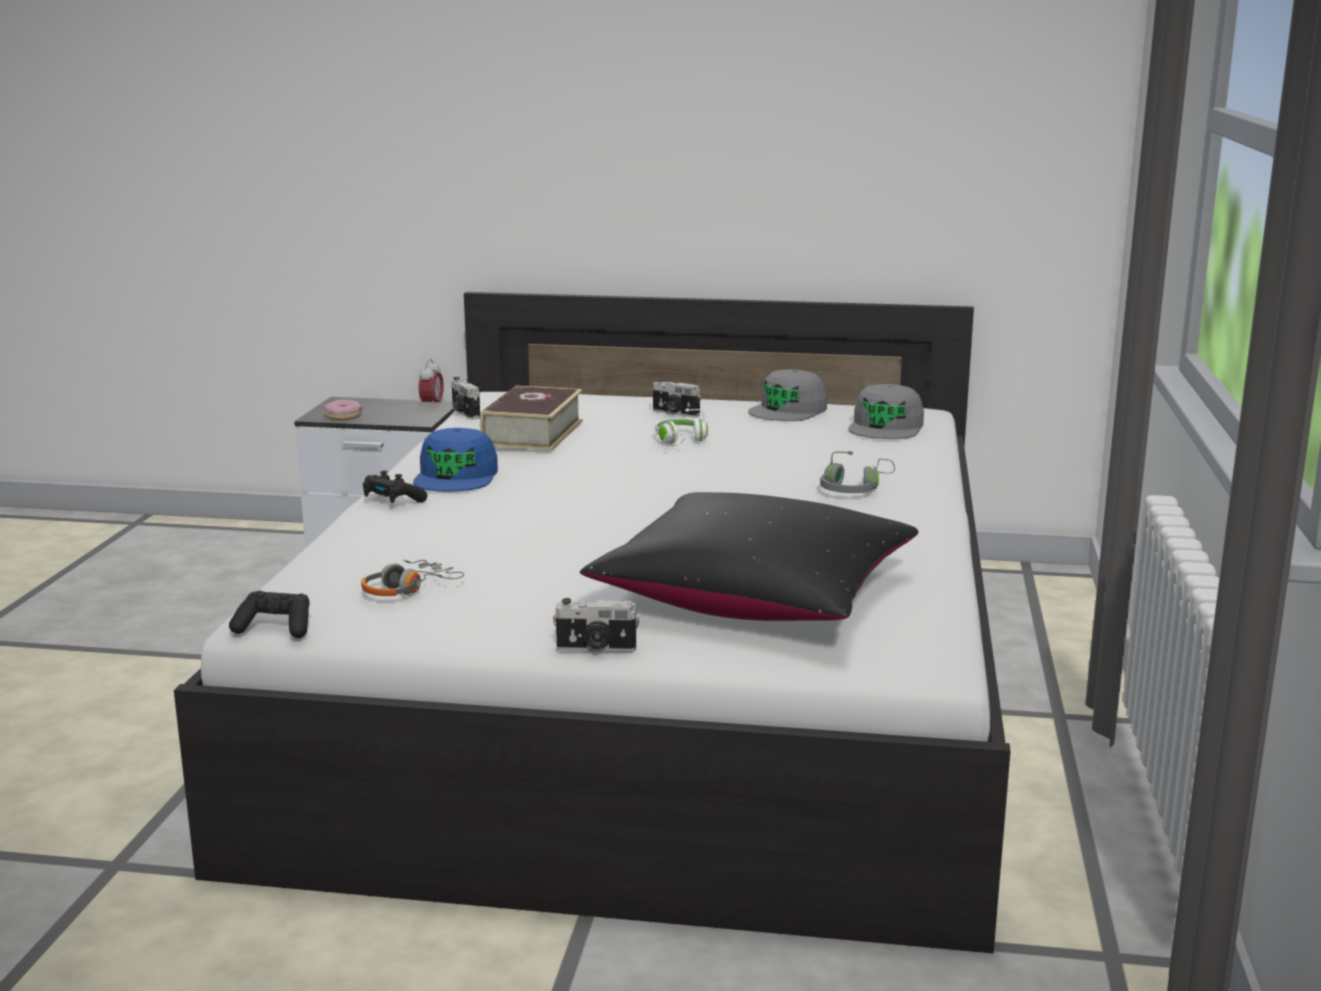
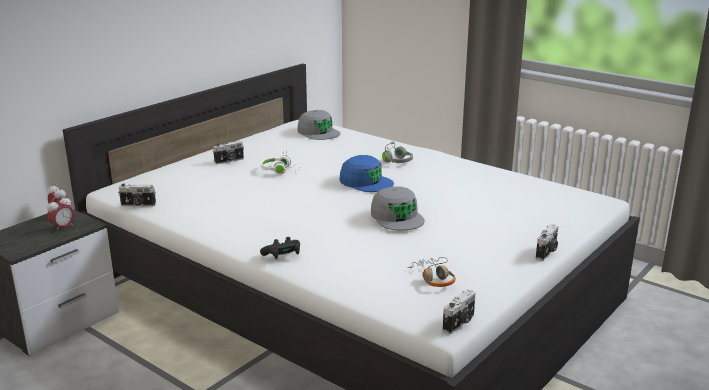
camera: 60 degrees left, 5 degrees up
(275, 628) = (459, 323): black game controller -> camera
(343, 416) = (32, 244): donut -> none
(397, 415) = (63, 228): none -> alarm clock
(456, 476) = (262, 231): blue cap -> blue cap (366, 182)
(533, 432) = (218, 196): book -> none
(754, 595) = (509, 209): black pillow -> none
(788, 410) = (263, 140): grey cap -> grey cap (397, 217)

